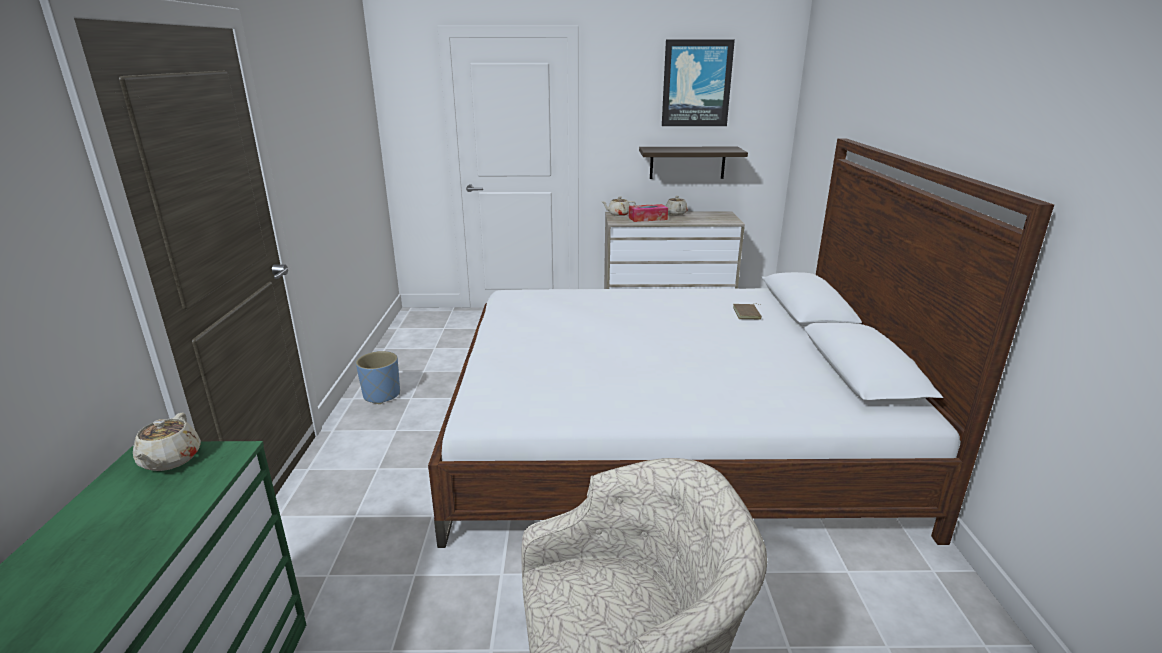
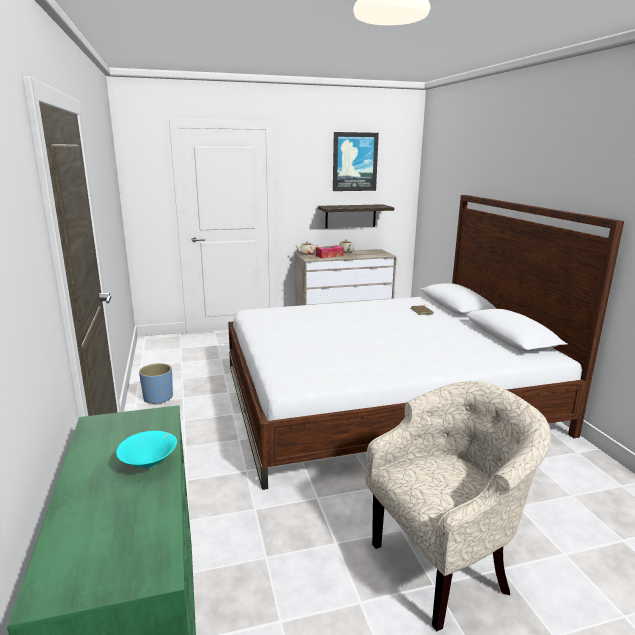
camera: 15 degrees left, 5 degrees down
(148, 533) = (150, 464): none -> turquoise bowl
(170, 460) = (120, 423): beige teapot -> none

